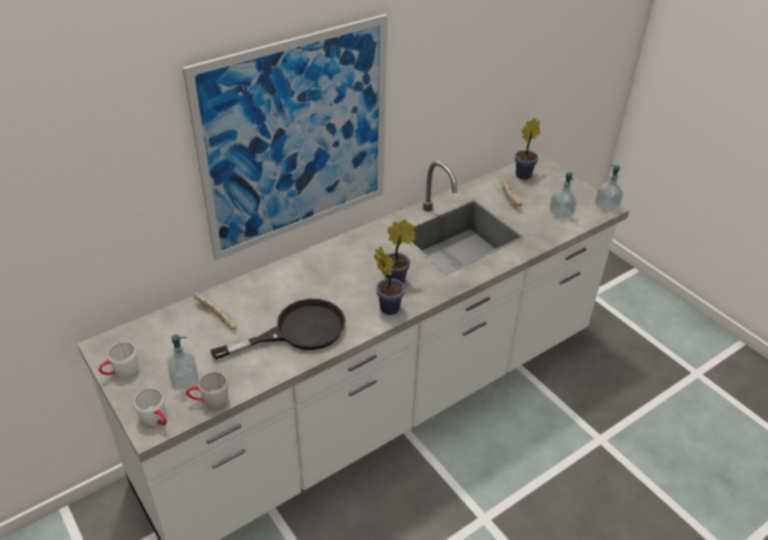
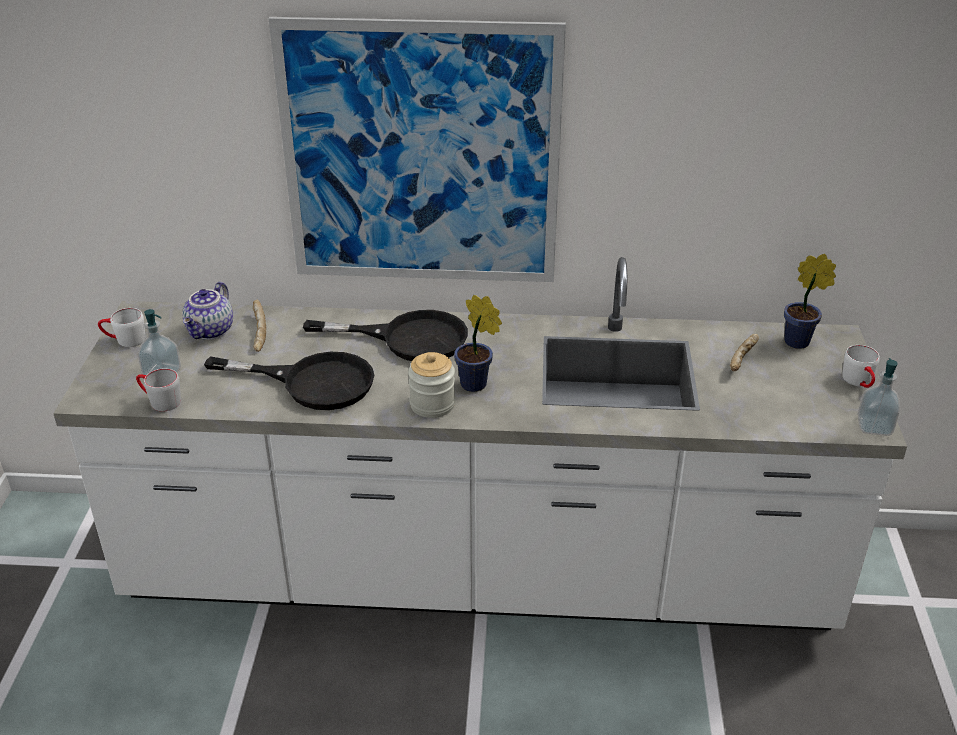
camera: 40 degrees right, 5 degrees down
(157, 419) = (100, 393): white mug -> white mug (860, 382)
(180, 332) = (211, 331): none -> teapot
(321, 271) = (408, 338): none -> black frying pan
(388, 307) = (432, 404): potted plant -> jar
(560, 214) = (790, 406): soap dispenser -> none

